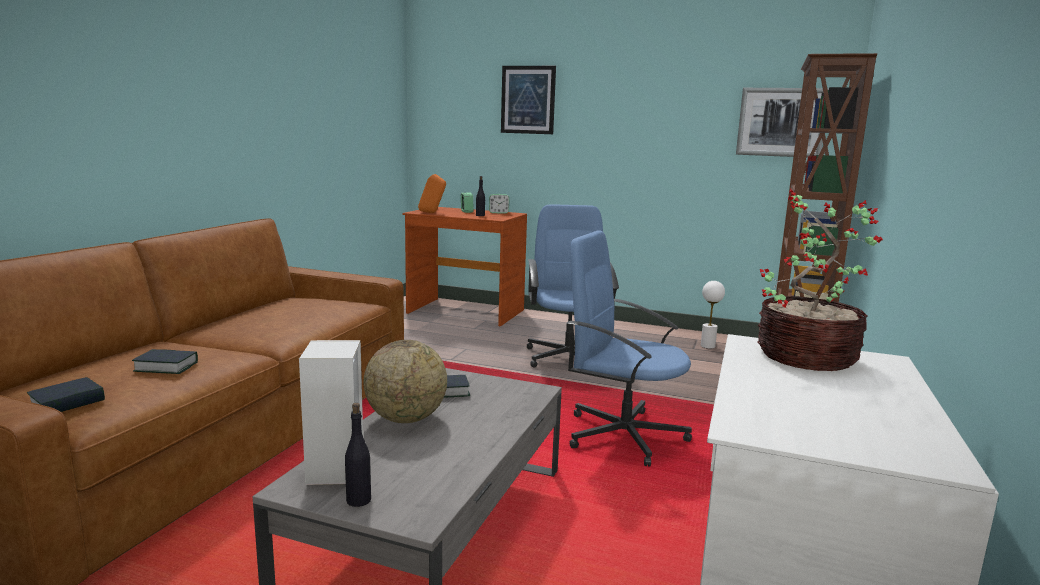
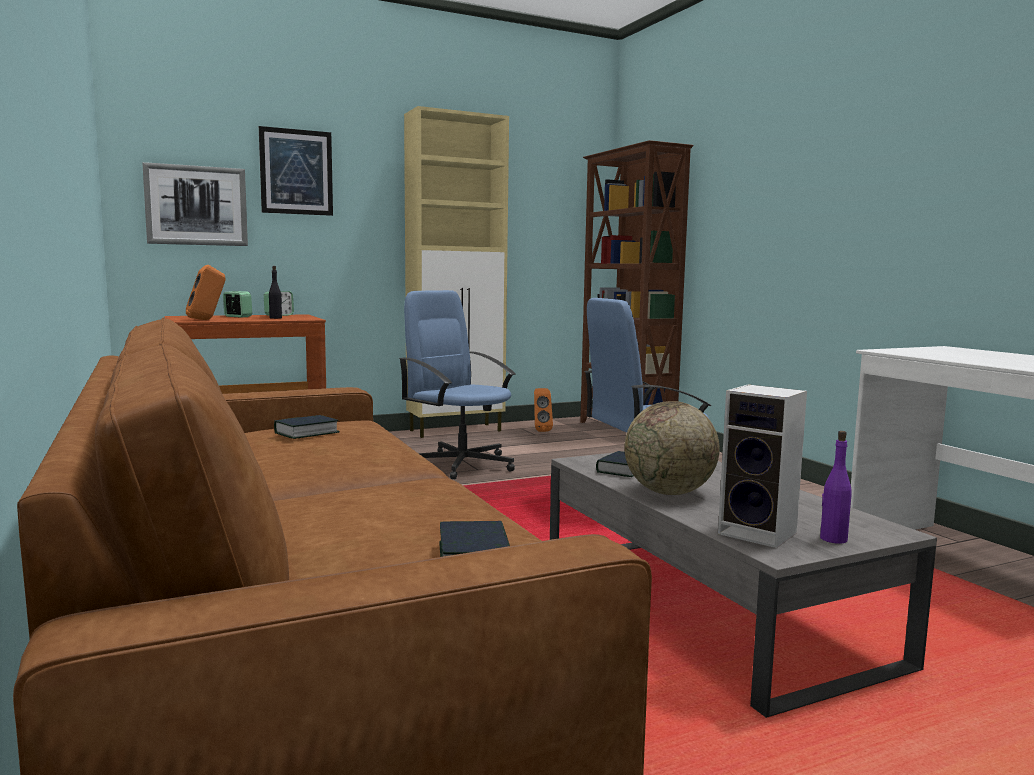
camera: 45 degrees left, 5 degrees down
(166, 367) = (421, 504): book -> book (306, 433)
(358, 500) = (833, 539): black bottle -> purple bottle
(637, 328) = (457, 430): none -> beige cabinet
(708, 346) = (541, 431): white table lamp -> orange speaker
(781, 122) = (560, 207): picture -> picture (196, 205)
(803, 357) = (929, 351): potted plant -> none

